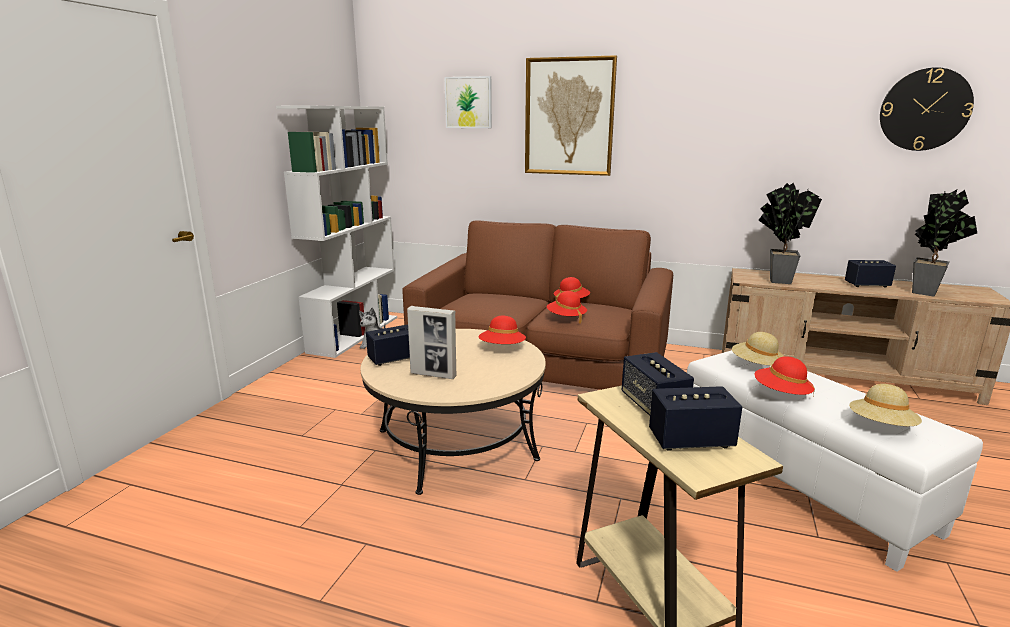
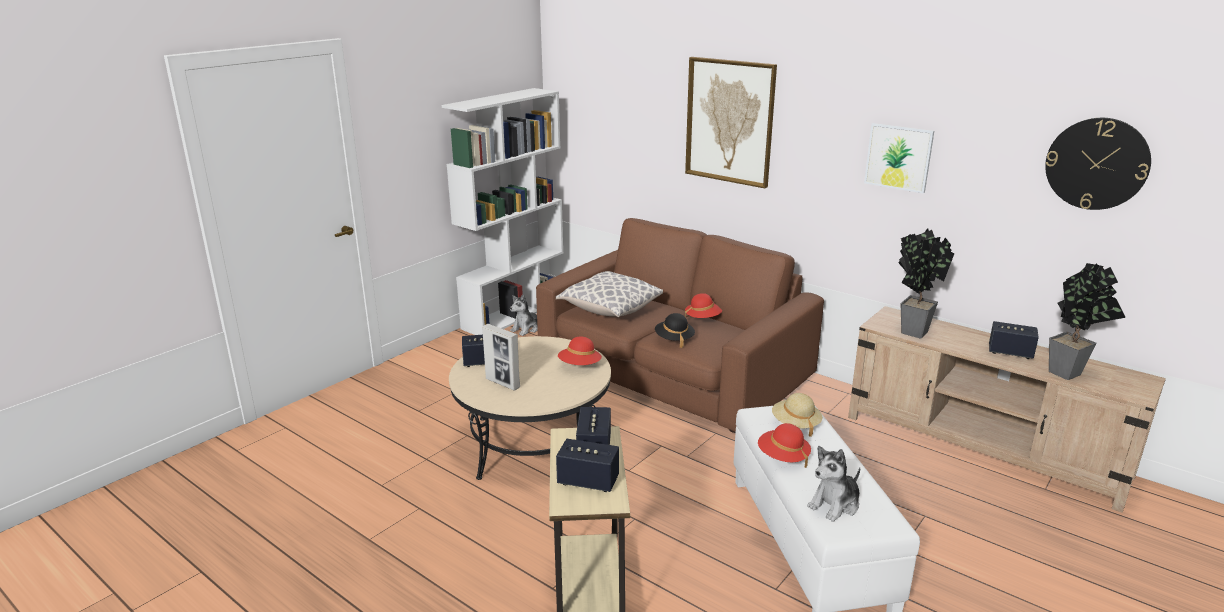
camera: 20 degrees right, 5 degrees up
(468, 102) = (637, 94): picture -> picture (898, 157)
(482, 303) = (609, 309): none -> pillow
(566, 318) = (674, 339): red hat -> black hat
(881, 426) = (835, 505): beige hat -> plush toy

